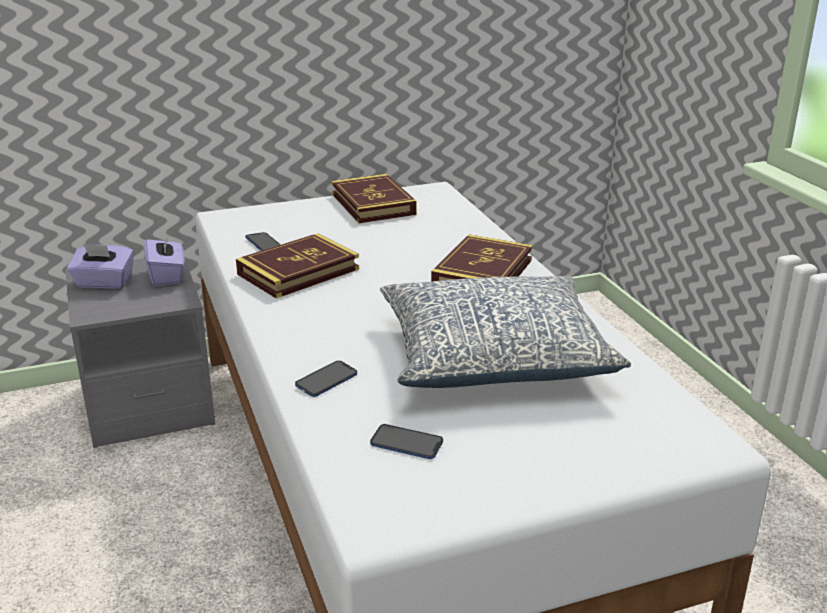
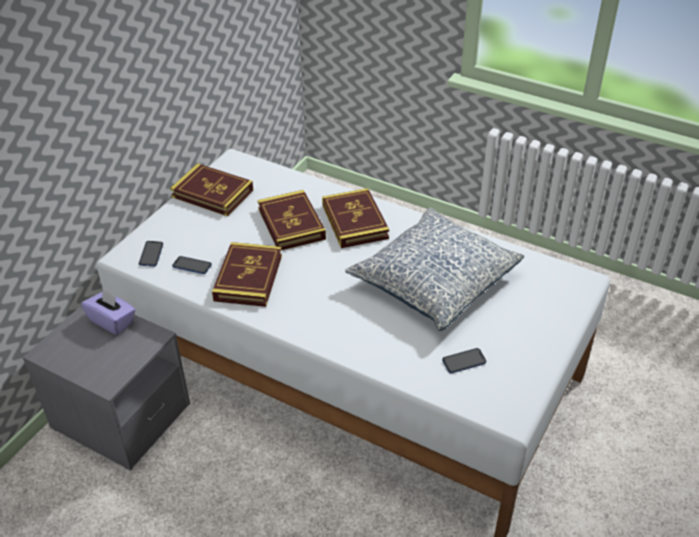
camera: 40 degrees left, 15 degrees up
(104, 283) = (74, 352): purple tissue box -> none
(326, 380) = (376, 347): phone -> phone (151, 254)
(411, 250) = (291, 224): none -> book

